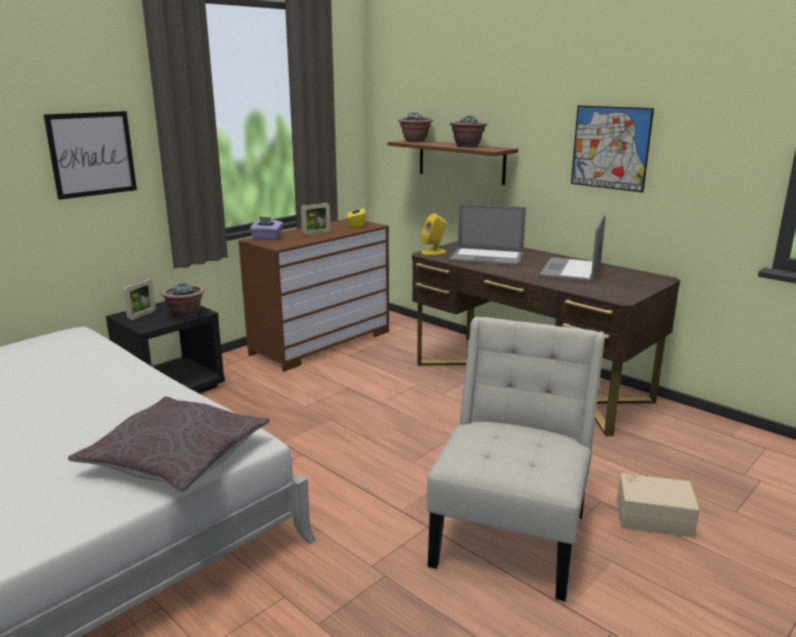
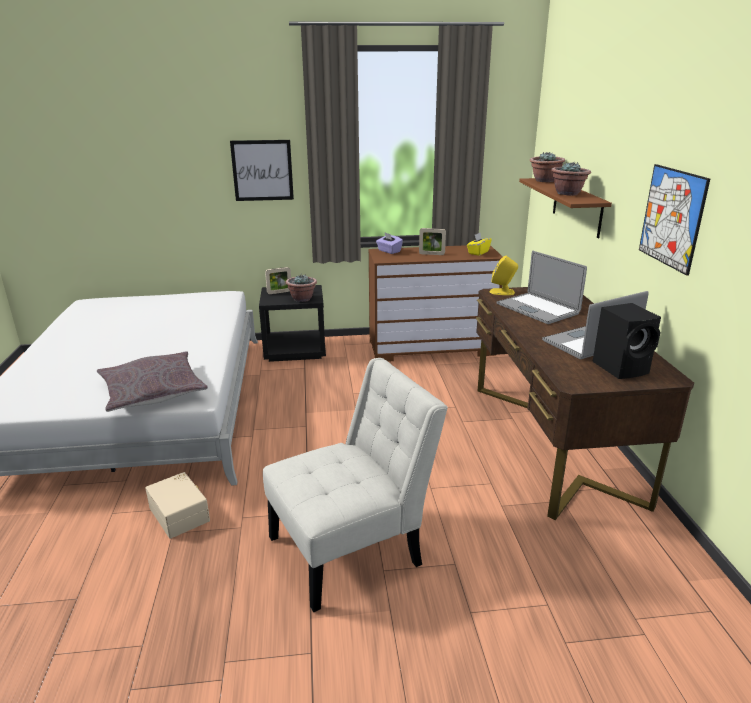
camera: 40 degrees right, 5 degrees up
(624, 280) = (622, 368): none -> black speaker
(653, 516) = (479, 600): beige storage box -> beige storage box (180, 513)

